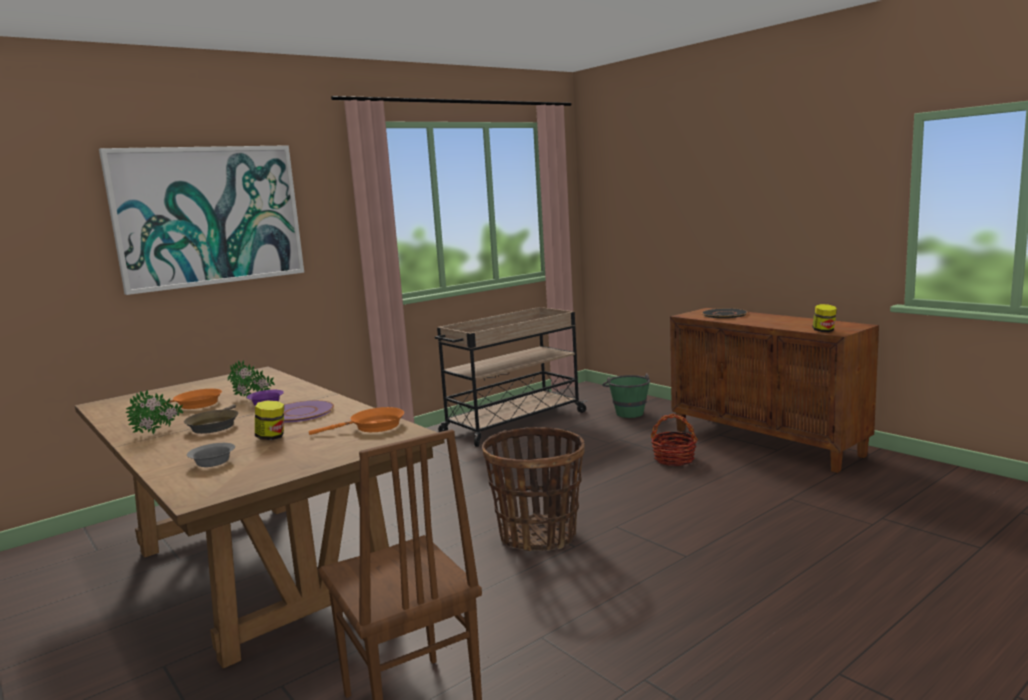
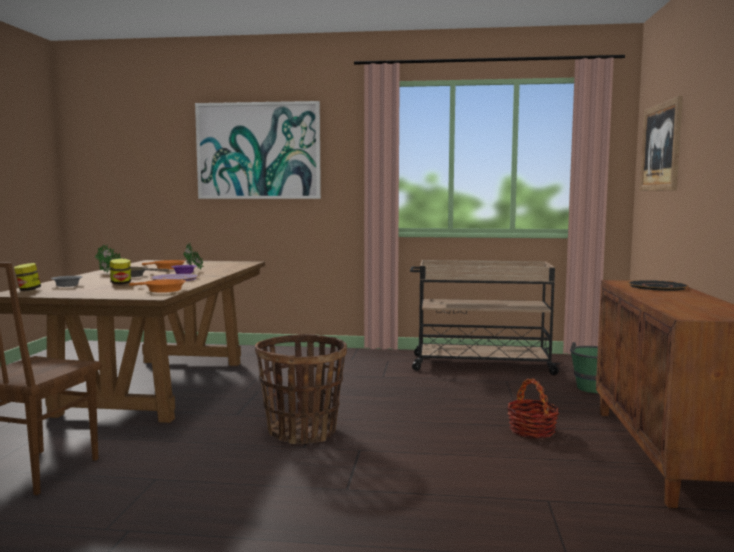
camera: 45 degrees right, 5 degrees down
(631, 192) = (661, 147): none -> picture
(824, 331) = (679, 312): jar -> jar (28, 290)

